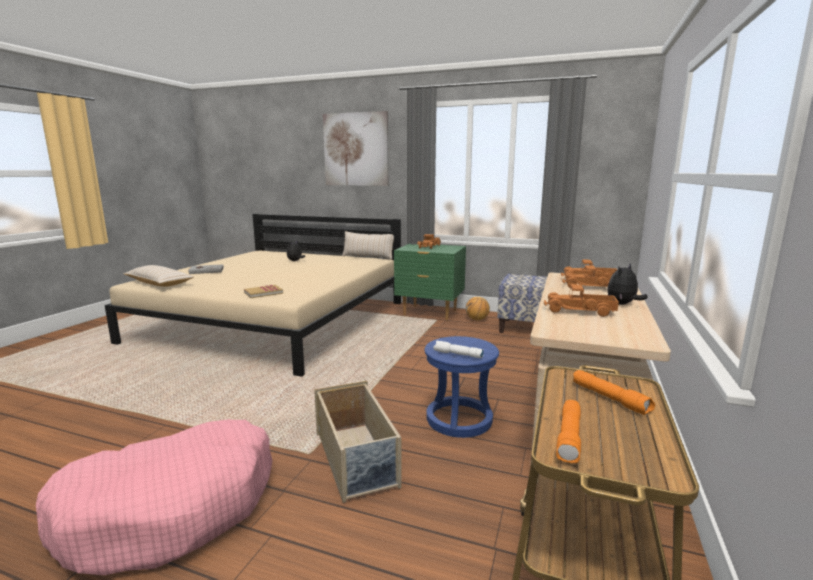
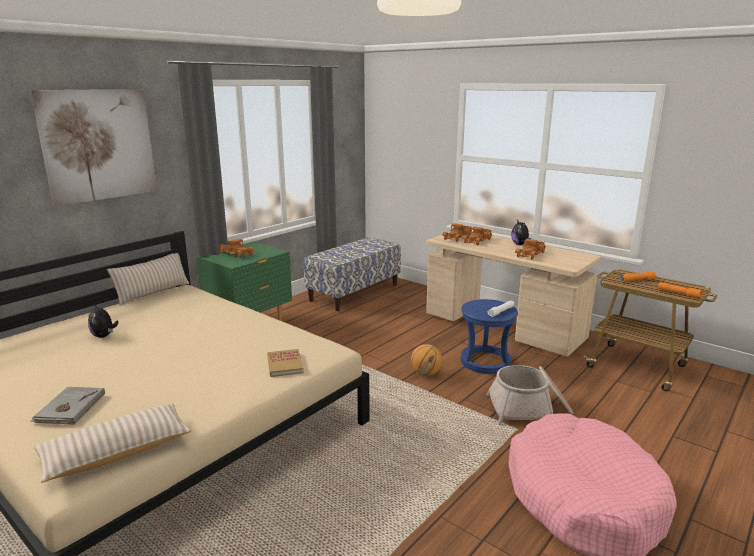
camera: 70 degrees left, 5 degrees up
(356, 459) = (529, 409): beige storage box -> basket
(477, 319) = (295, 311): basketball -> basketball (426, 373)

